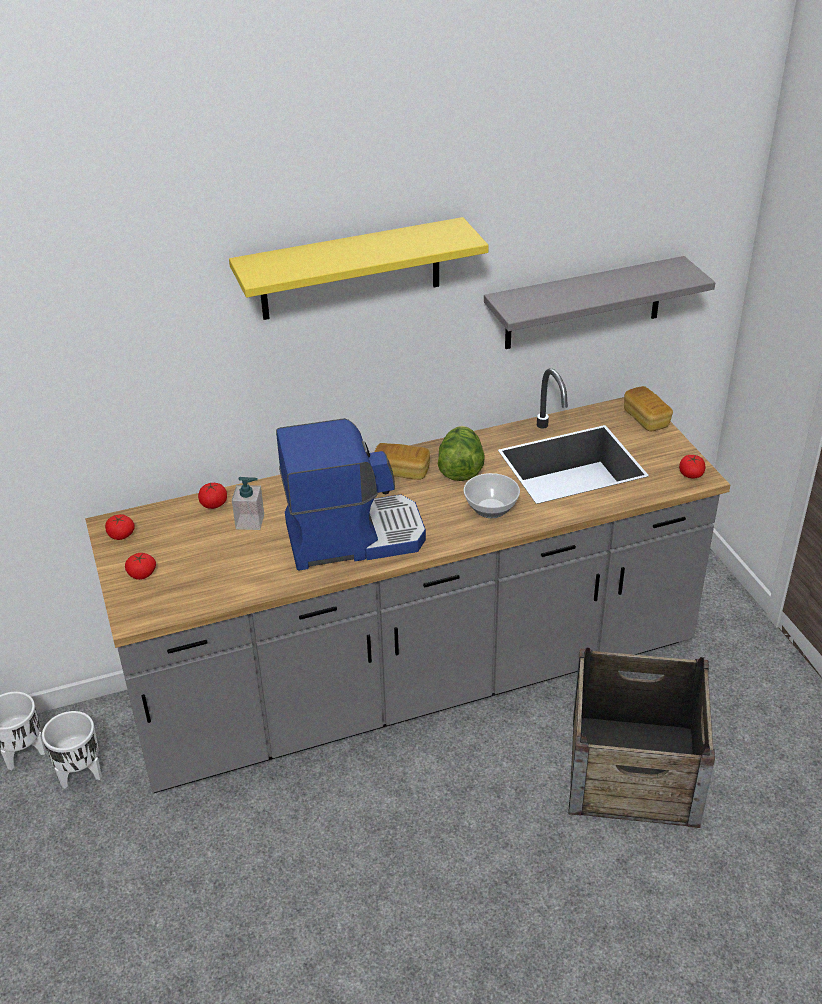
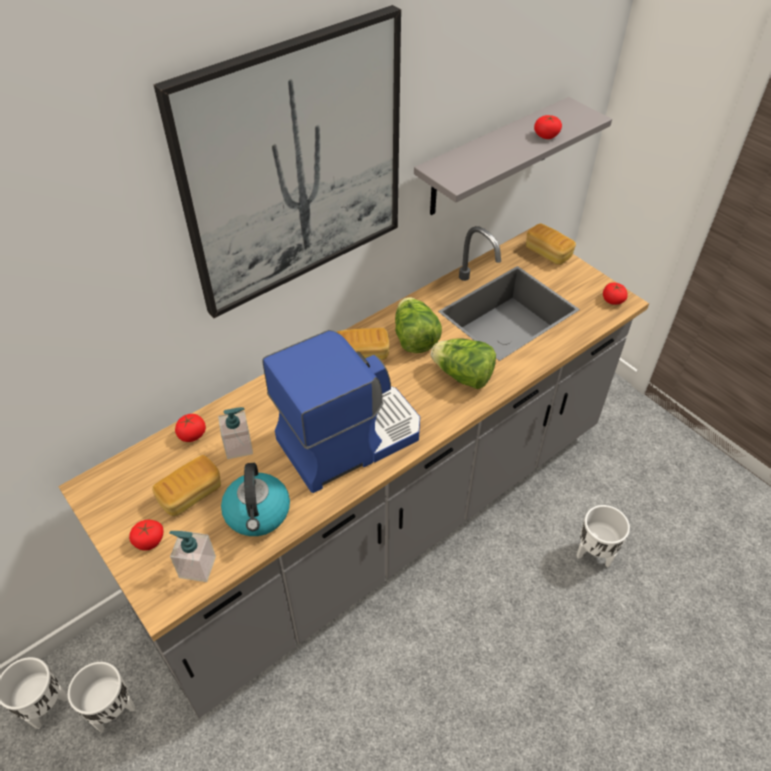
camera: 20 degrees left, 10 degrees up
(121, 534) = (107, 497): tomato -> tomato (546, 135)
(172, 601) = (197, 567): none -> soap dispenser
(191, 548) = (190, 494): none -> bread
(242, 575) = (258, 513): none -> kettle
(350, 269) = (295, 167): yellow shelf -> picture
(491, 509) = (463, 376): bowl -> lettuce
(634, 769) = (594, 553): crate -> white planter

